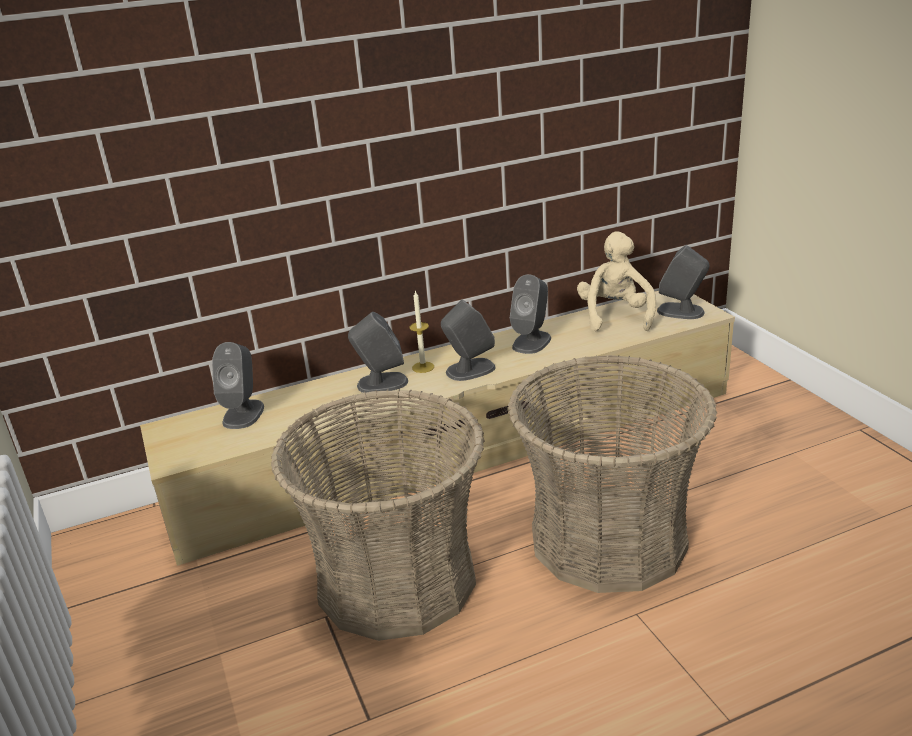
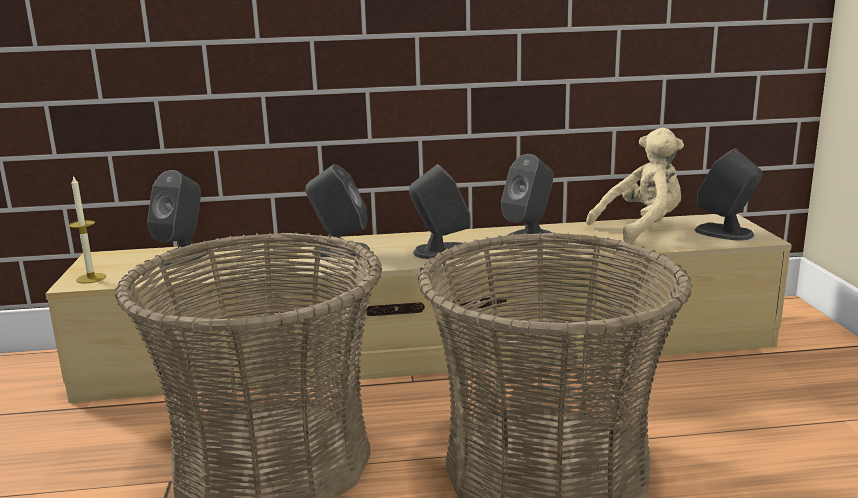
camera: 15 degrees right, 10 degrees down
(423, 367) = (394, 244): candle -> candle (91, 278)
(615, 316) = (641, 228): beige plush toy -> beige plush toy turned 45 degrees clockwise

